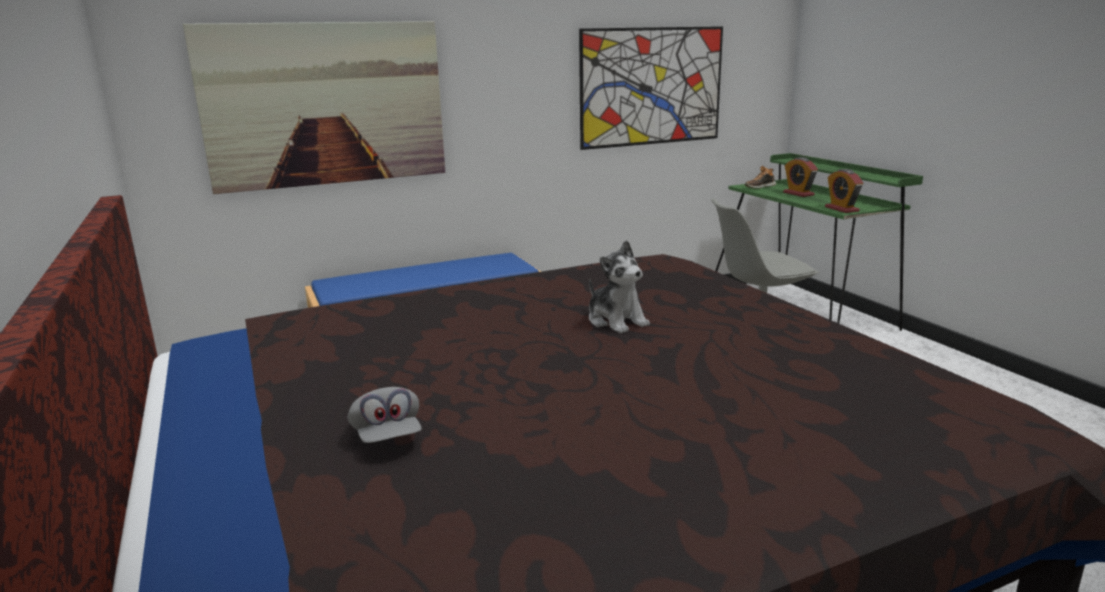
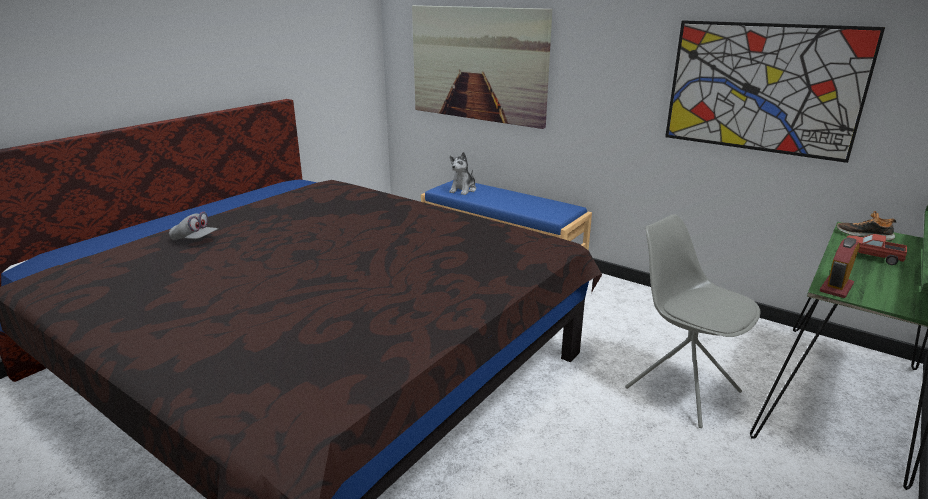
camera: 60 degrees right, 5 degrees up
(387, 437) = (195, 240): grey cap -> grey cap turned 105 degrees counterclockwise
(616, 321) = (385, 254): plush toy -> plush toy (463, 190)
(798, 194) = (871, 257): alarm clock -> toy truck

